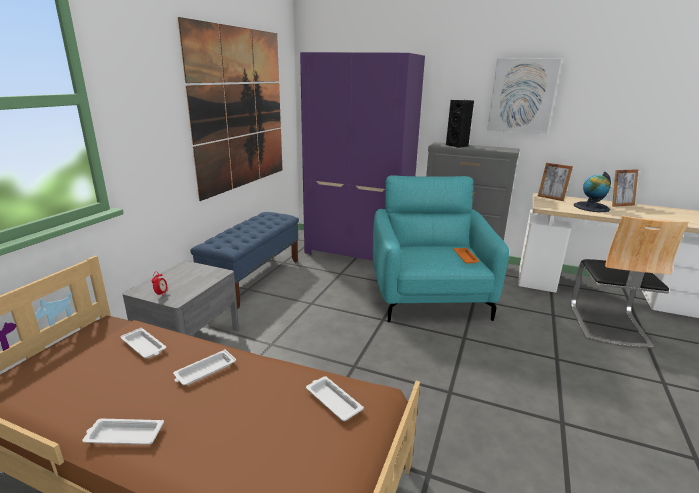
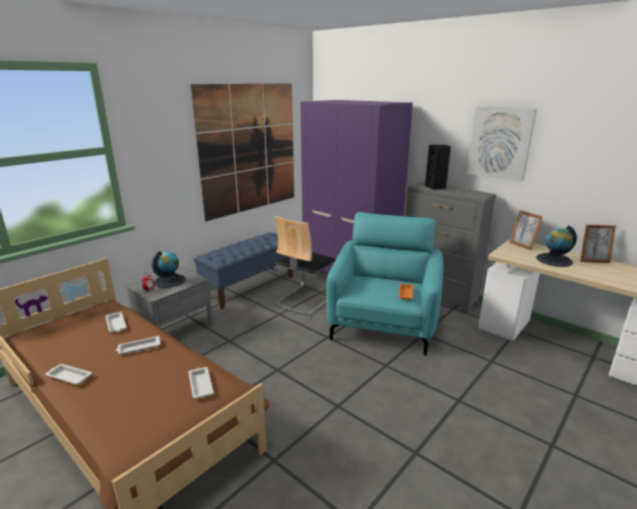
camera: 20 degrees right, 0 degrees up
(181, 279) = (169, 280): none -> globe
(607, 325) = (542, 381): chair -> chair (305, 299)

